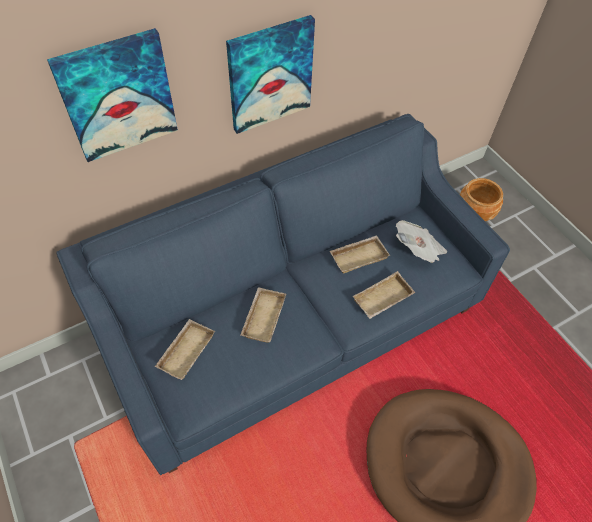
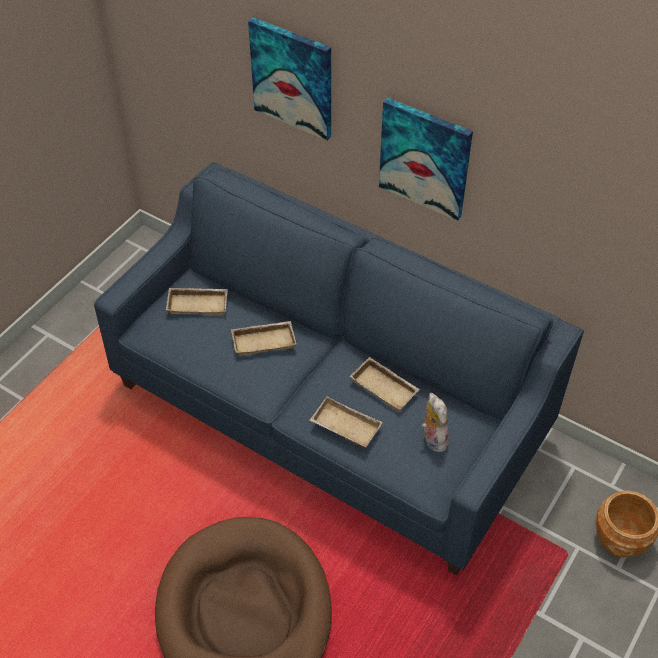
camera: 65 degrees right, 5 degrees down
(418, 250) = (432, 438): newspaper -> plush toy

